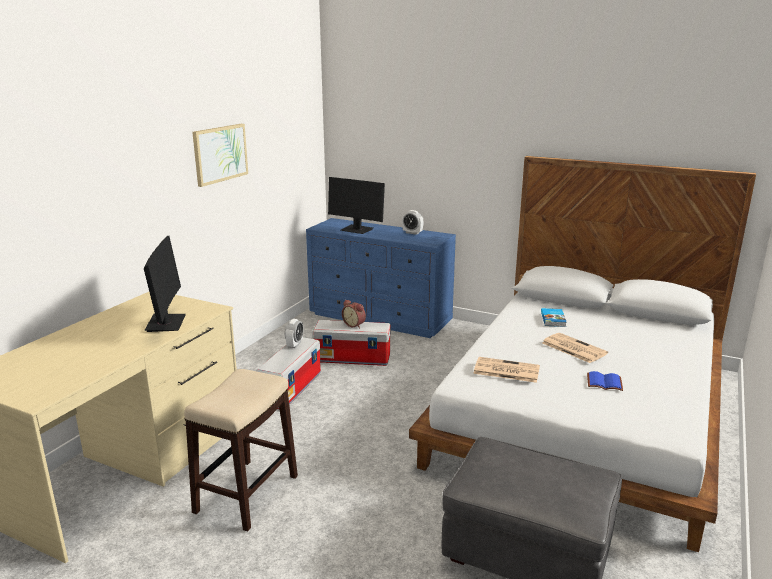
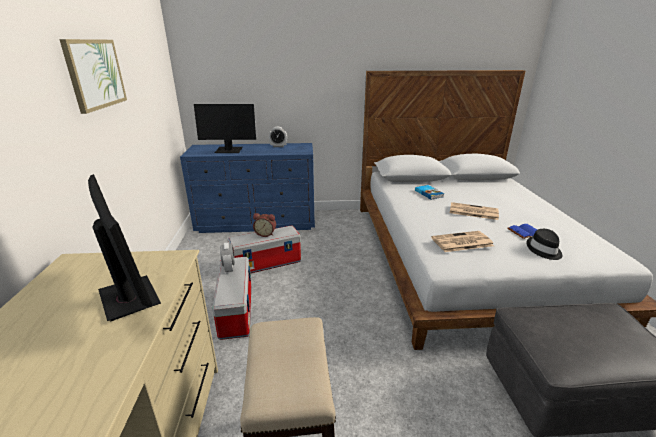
camera: 30 degrees left, 5 degrees up
(593, 402) = (543, 250): none -> black hat

